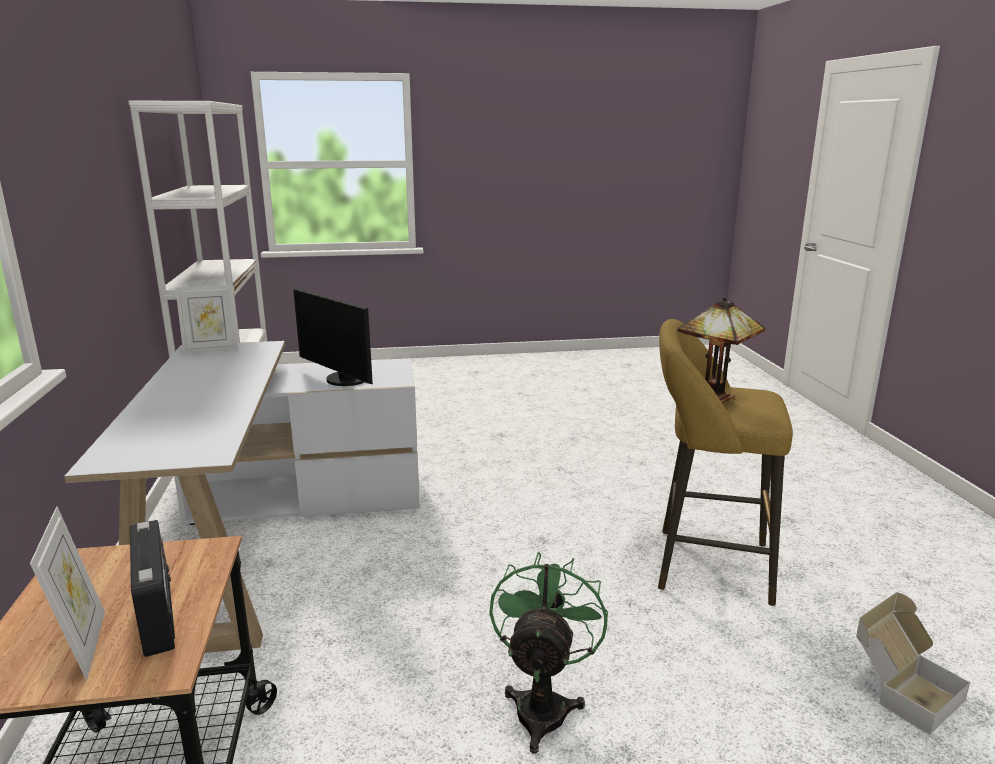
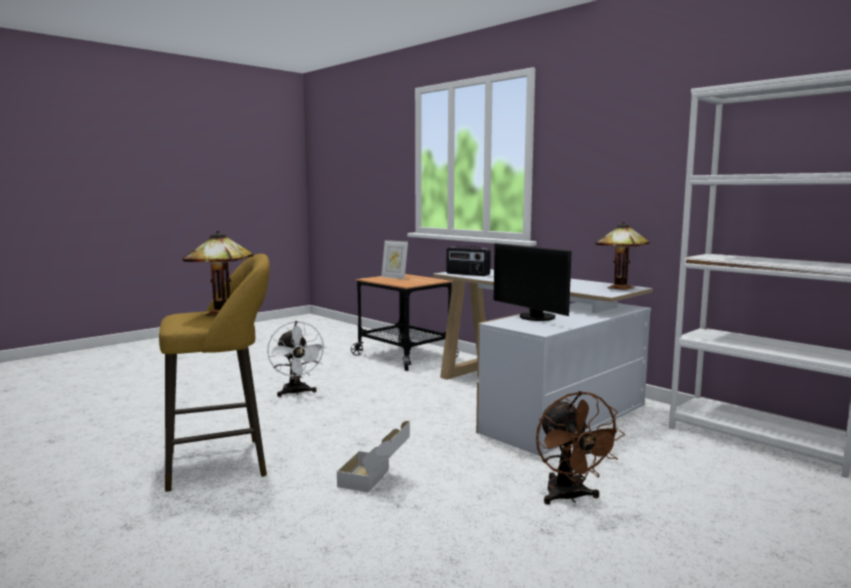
camera: 145 degrees right, 10 degrees down
(159, 616) = (388, 280): radio -> radio (467, 274)
(211, 350) = (620, 288): picture frame -> table lamp
(343, 380) = (534, 317): monitor -> monitor turned 135 degrees counterclockwise
(452, 444) = (569, 498): none -> brown fan
(543, 705) = (296, 393): green fan -> white fan
(901, 690) = (100, 435): cardboard box -> cardboard box (376, 480)

